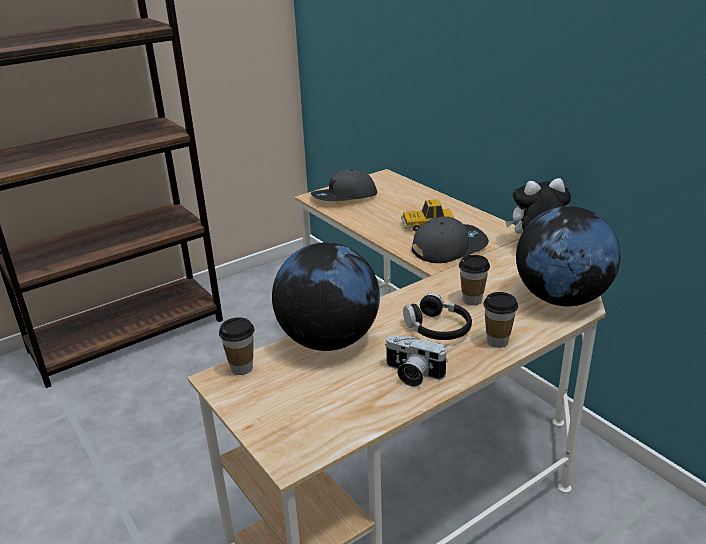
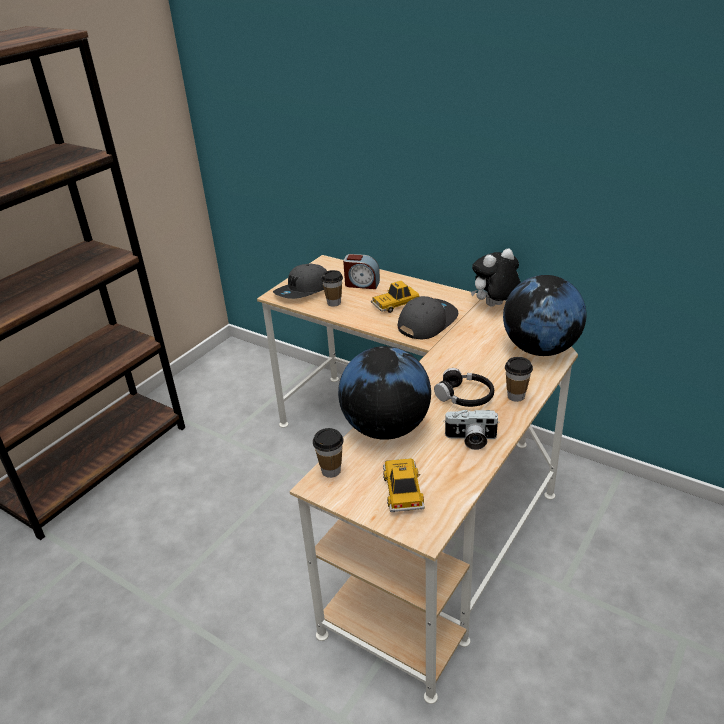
camera: 20 degrees left, 5 degrees up
(299, 407) = (403, 491): none -> toy car
(406, 200) = (362, 284): none -> alarm clock
(472, 300) = (475, 365): cup -> cup (334, 303)

